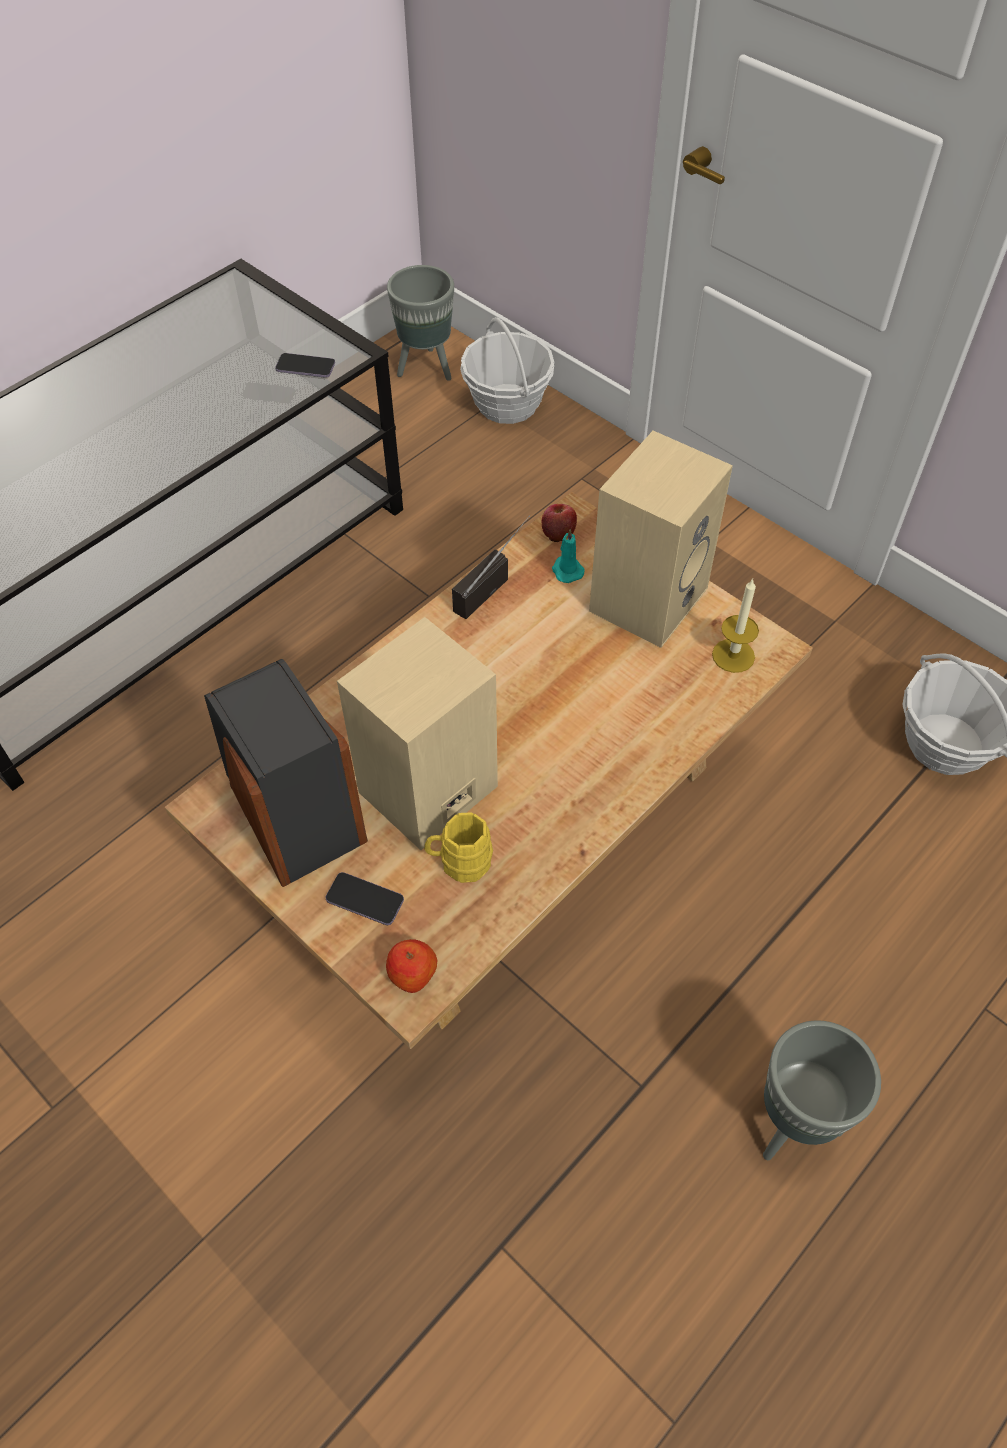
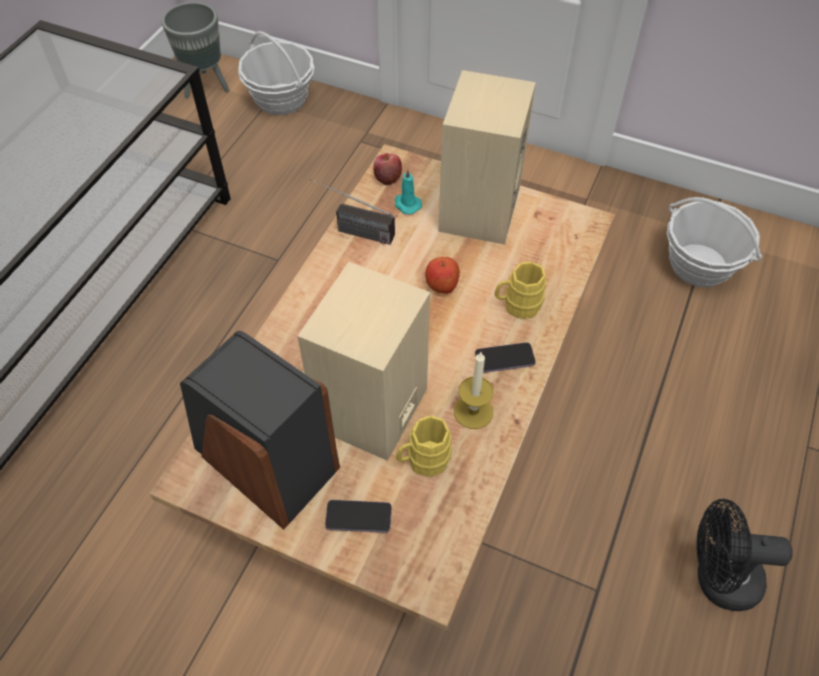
camera: 20 degrees left, 0 degrees up
(305, 367) = (133, 94): phone -> phone (504, 358)
(412, 973) = (424, 566): apple -> apple (442, 284)
(490, 584) = (351, 230): radio -> radio turned 90 degrees counterclockwise
(643, 722) = (517, 305): none -> yellow mug
(733, 655) = (561, 236): candle -> candle (473, 411)
(793, 1123) = (717, 579): grey planter -> black fan

